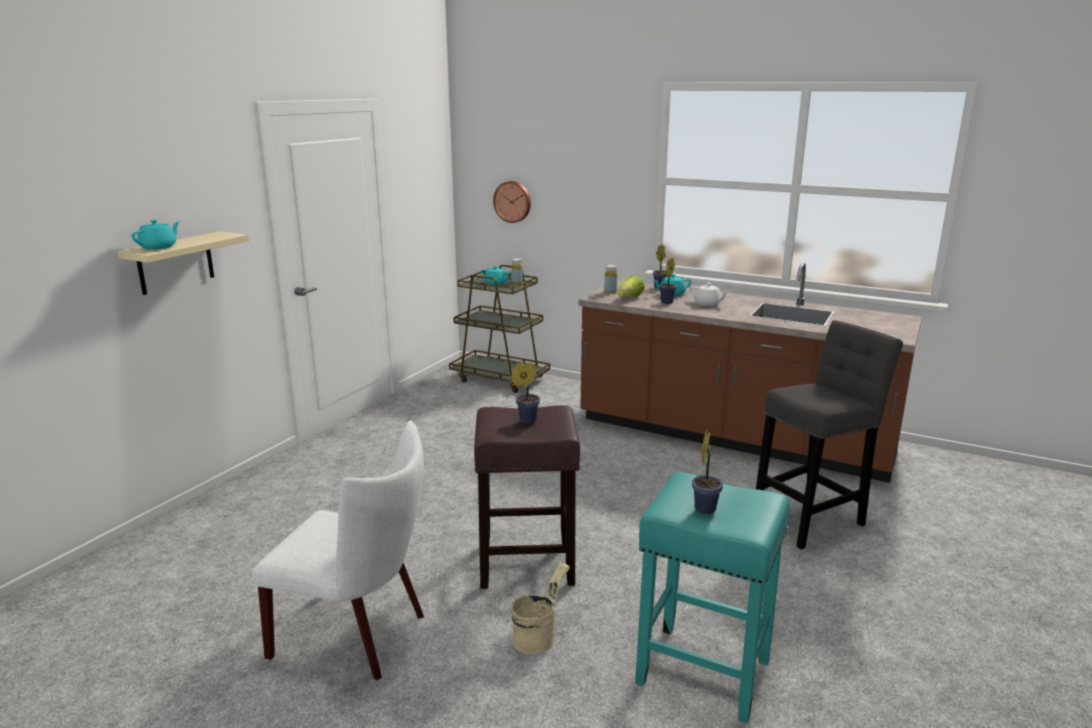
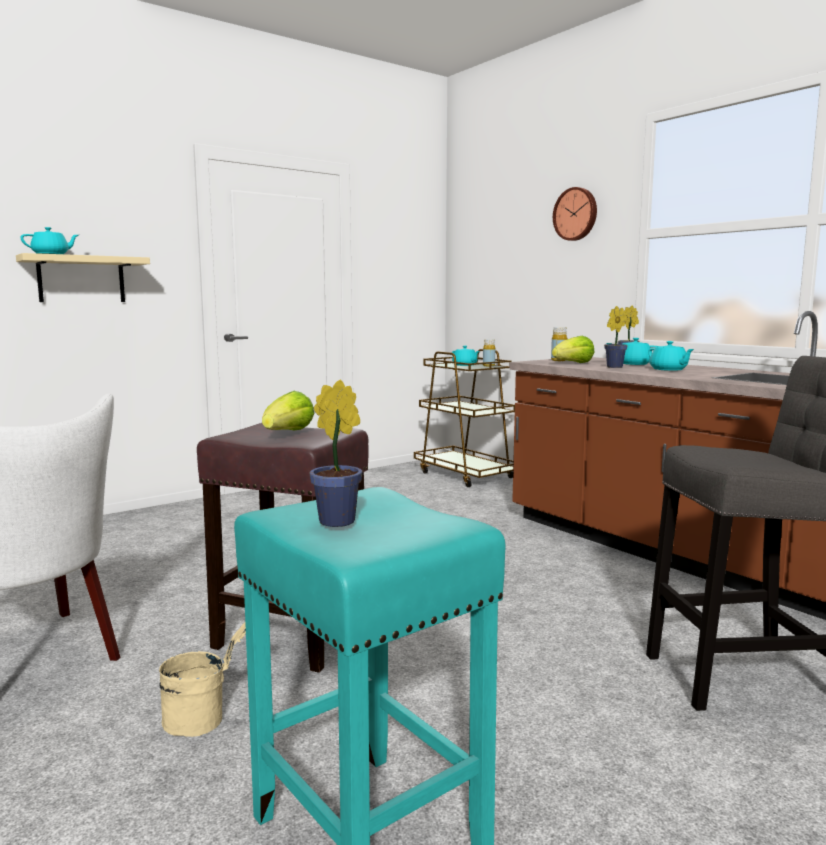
camera: 25 degrees right, 10 degrees down
(513, 201) = (495, 279): wall clock -> wall clock (576, 214)
(525, 420) = (288, 433): potted plant -> lettuce
(707, 303) = (668, 369): white teapot -> turquoise teapot

